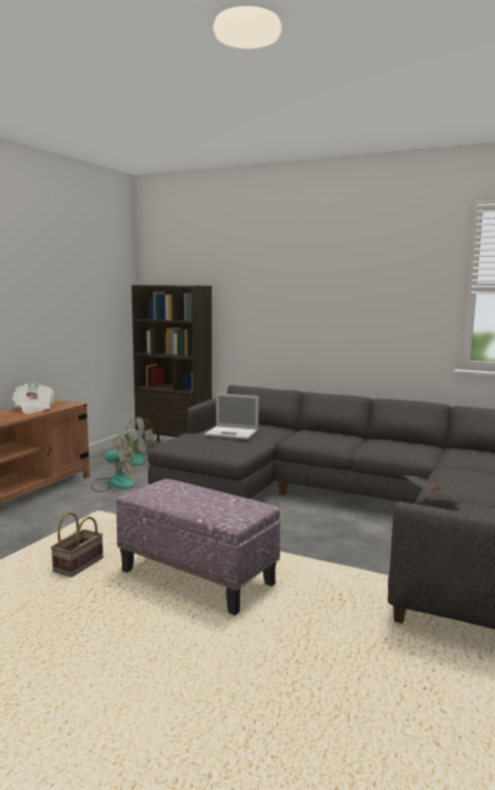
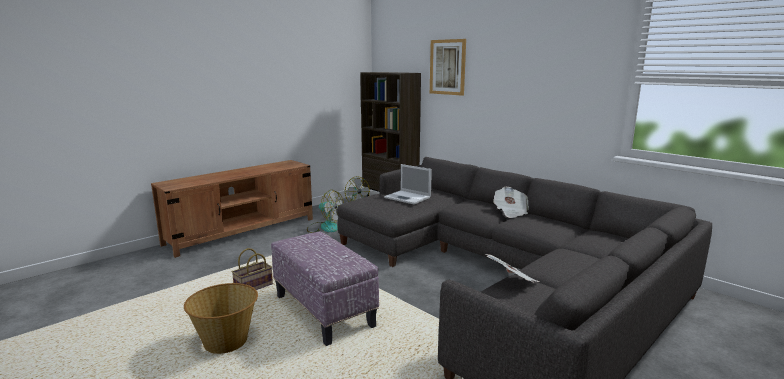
camera: 20 degrees right, 5 degrees up
(33, 409) = (269, 167): newspaper -> newspaper (510, 212)
(99, 636) = (226, 342): none -> basket
(247, 278) = (447, 67): none -> picture

